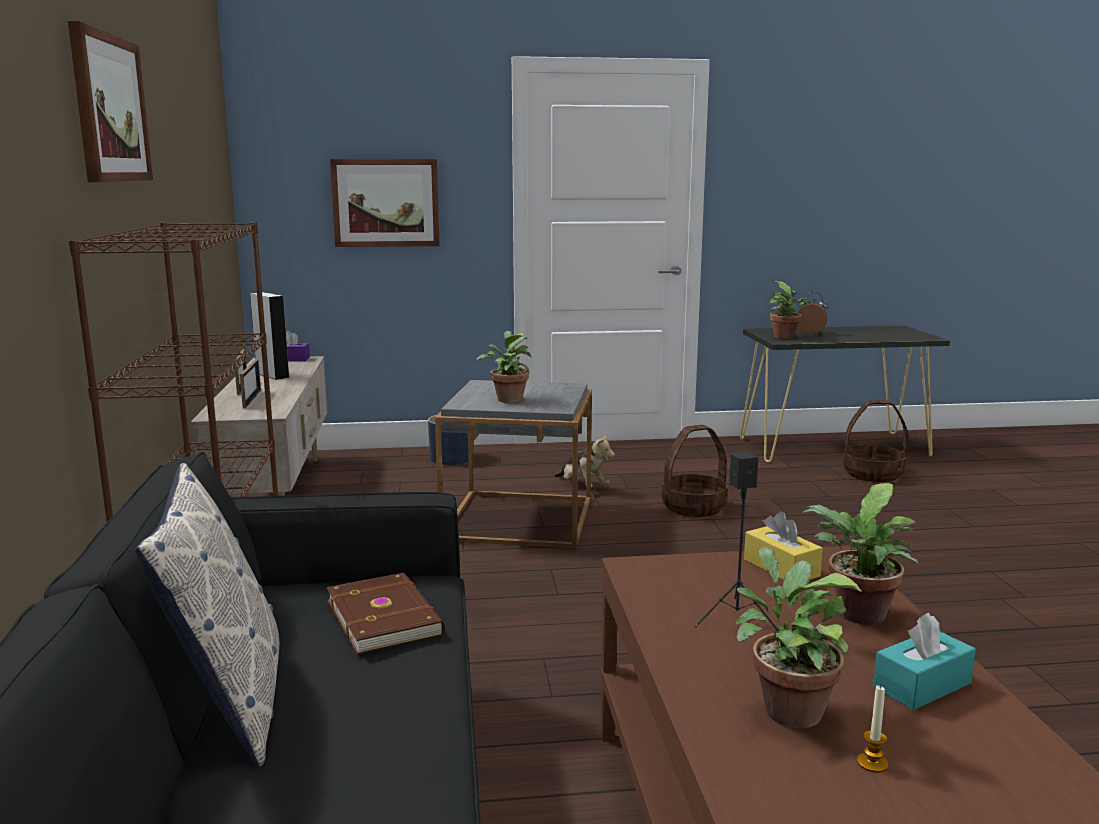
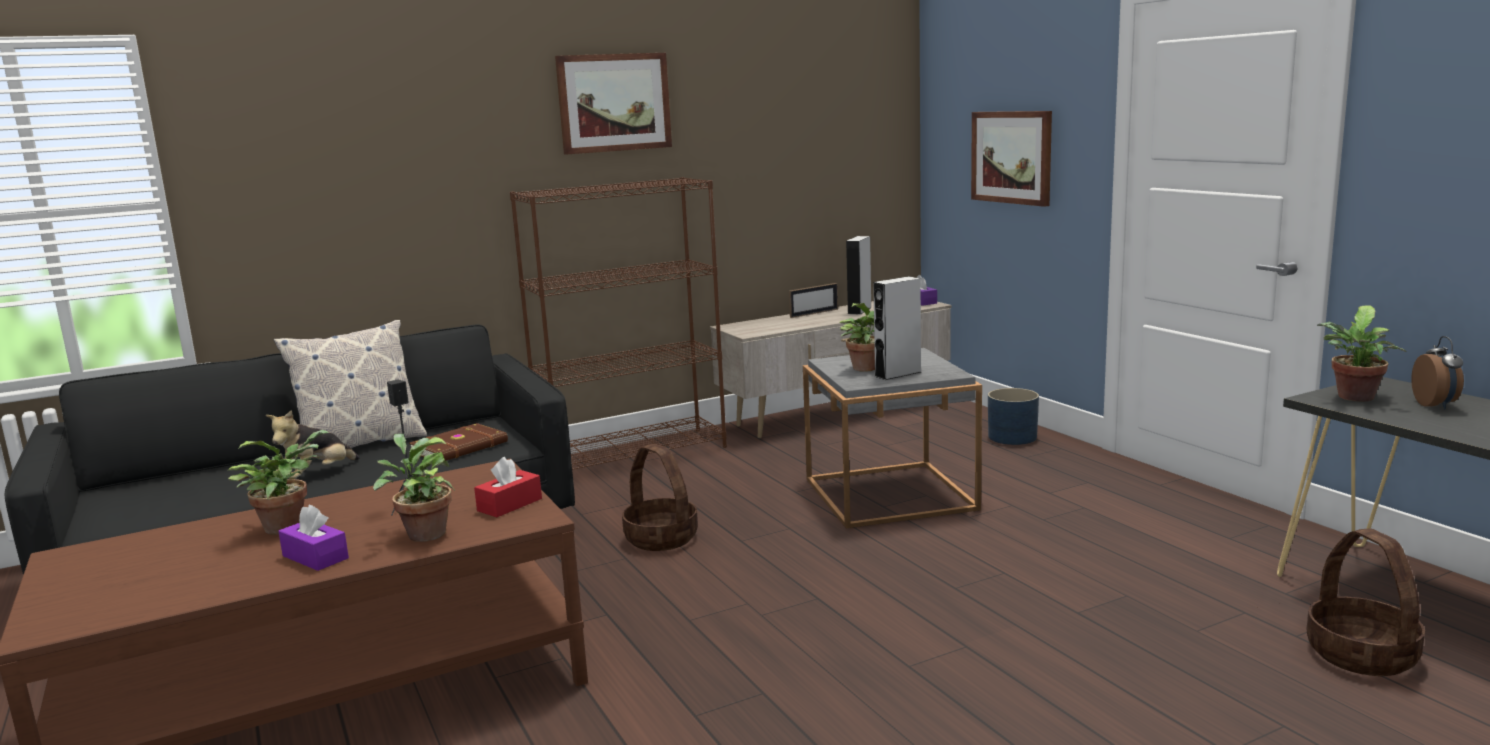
camera: 70 degrees right, 0 degrees up
(252, 399) = (781, 322): picture frame -> none
(546, 396) = (898, 374): none -> grey speaker
(583, 486) = (1014, 500): plush toy -> plush toy (317, 476)
(694, 507) = (1029, 558): basket -> basket (662, 538)
(781, 568) = (510, 505): yellow tissue box -> red tissue box
(872, 763) = (224, 549): candle -> none
(922, 685) = (315, 557): turquoise tissue box -> purple tissue box

